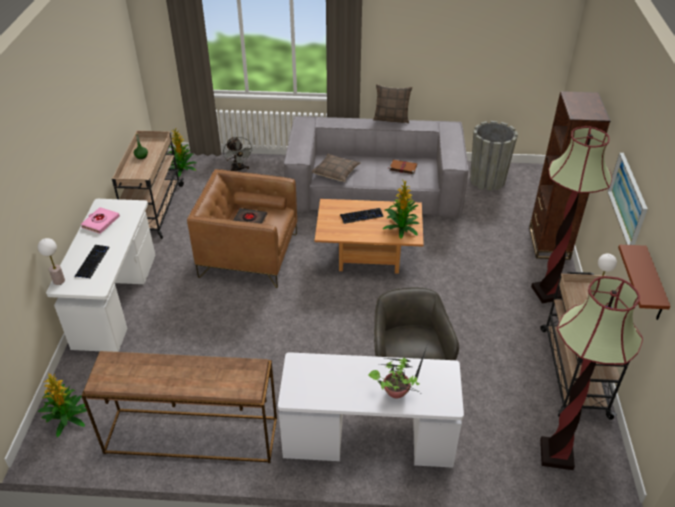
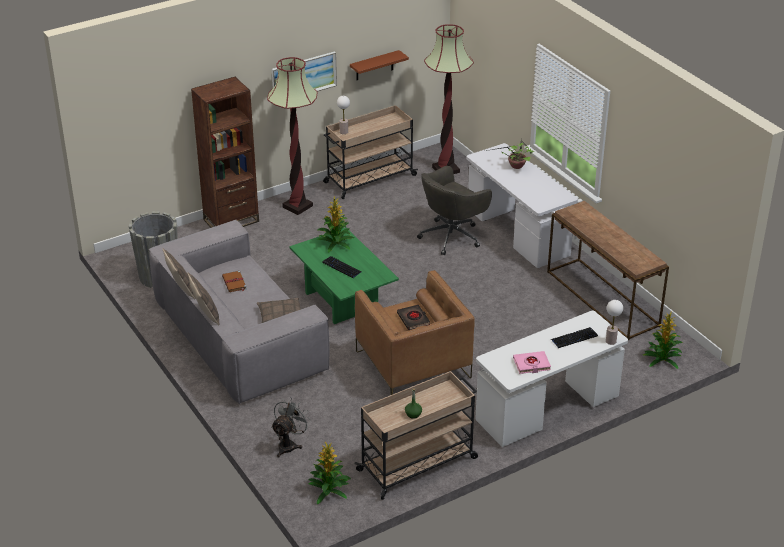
camera: 125 degrees left, 5 degrees down
(350, 118) = (205, 315): none -> pillow
(368, 257) = (344, 300): brown coffee table -> green coffee table

